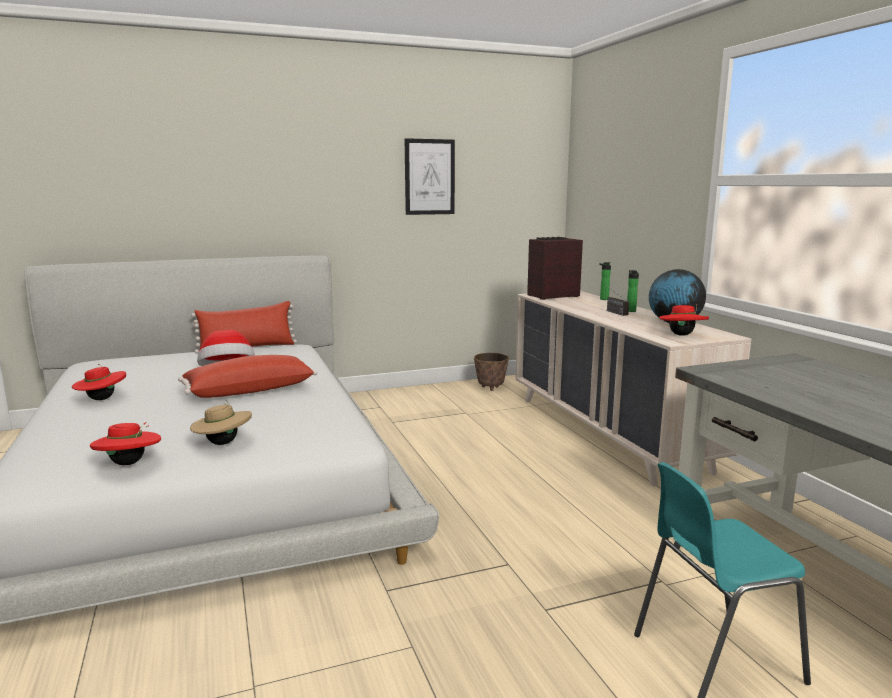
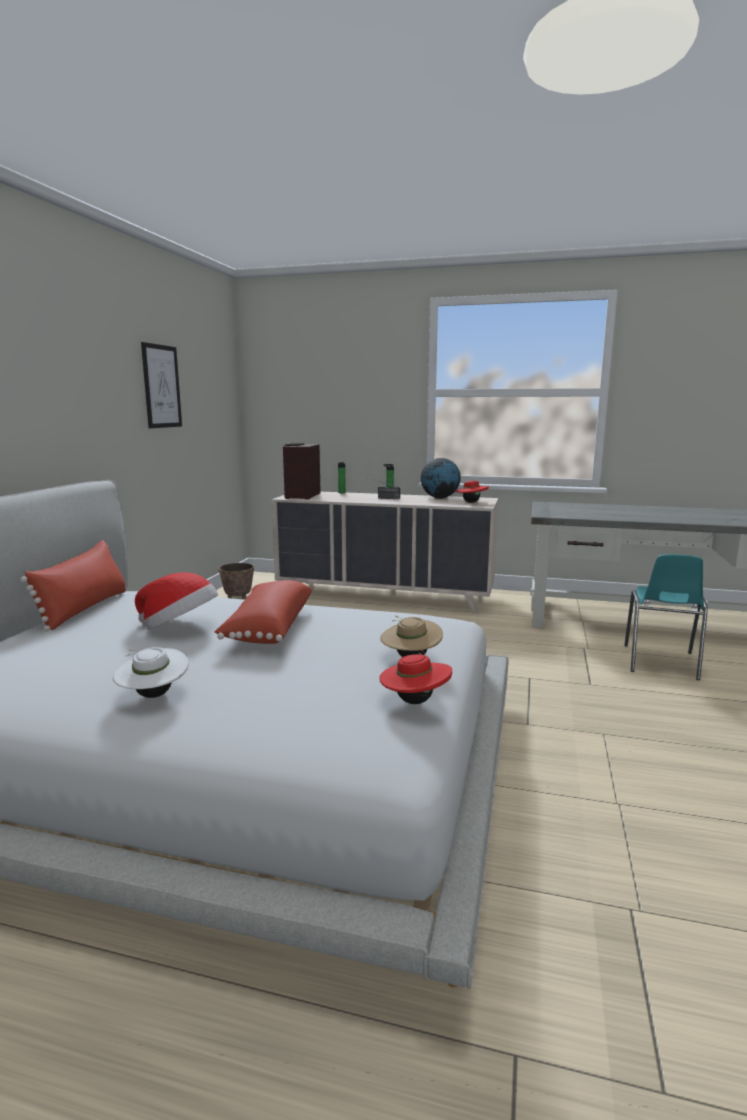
camera: 55 degrees left, 0 degrees up
(101, 399) = (153, 695): red hat -> white hat

